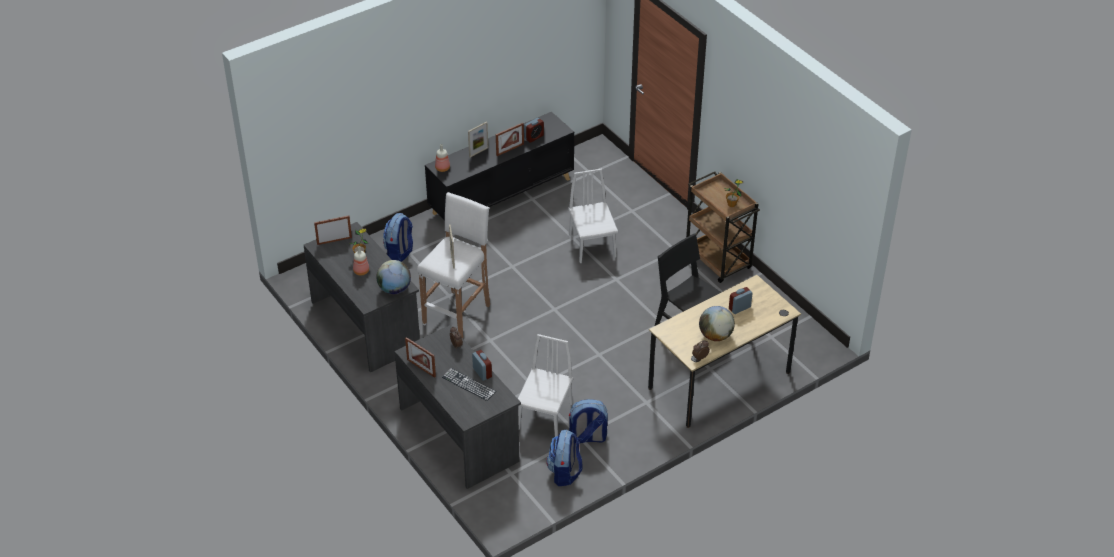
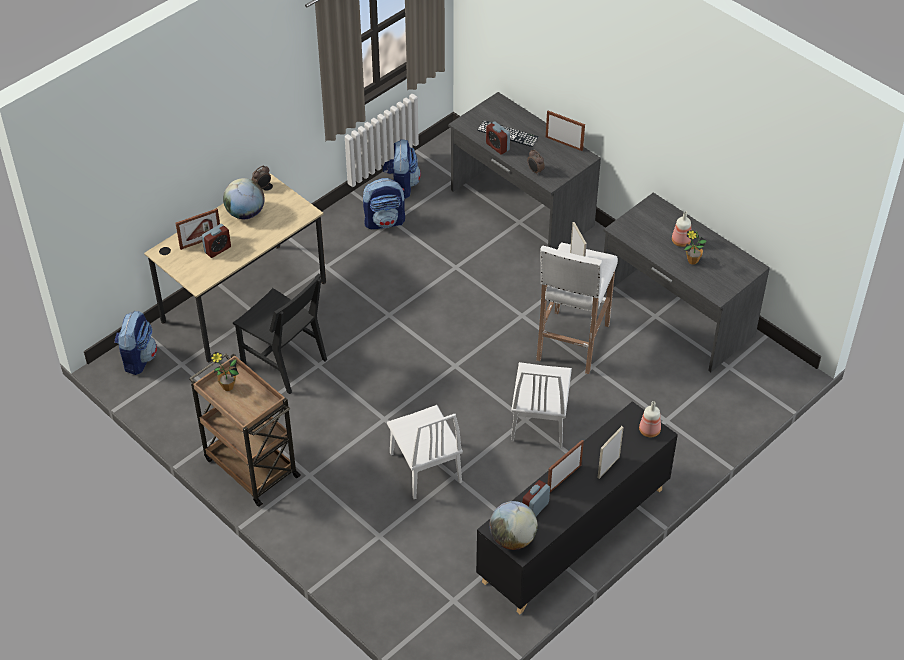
camera: 170 degrees right, 5 degrees up
(334, 241) = (734, 276): picture frame -> picture frame (200, 241)
(394, 289) = (631, 224): globe -> globe (513, 539)
(400, 253) = (679, 419): backpack -> backpack (138, 358)
(545, 416) = (435, 237): white chair -> white chair (539, 420)

